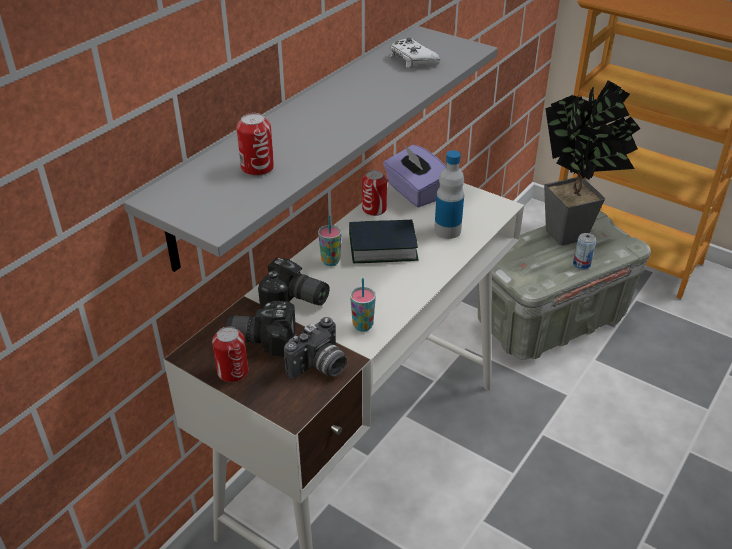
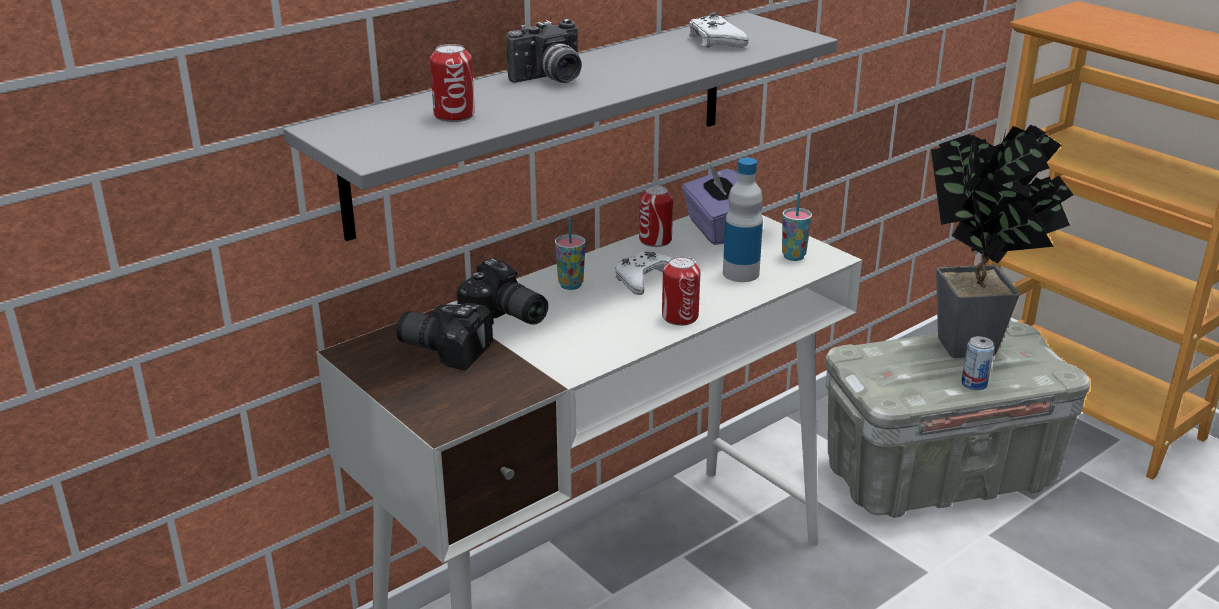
camera: 15 degrees right, 10 degrees down
(233, 372) = (391, 375): can -> can (680, 317)
(319, 368) = (499, 387): camera -> camera (550, 79)
(363, 326) = (576, 354): cup -> cup (793, 256)
(382, 247) = (645, 279): book -> white game controller

